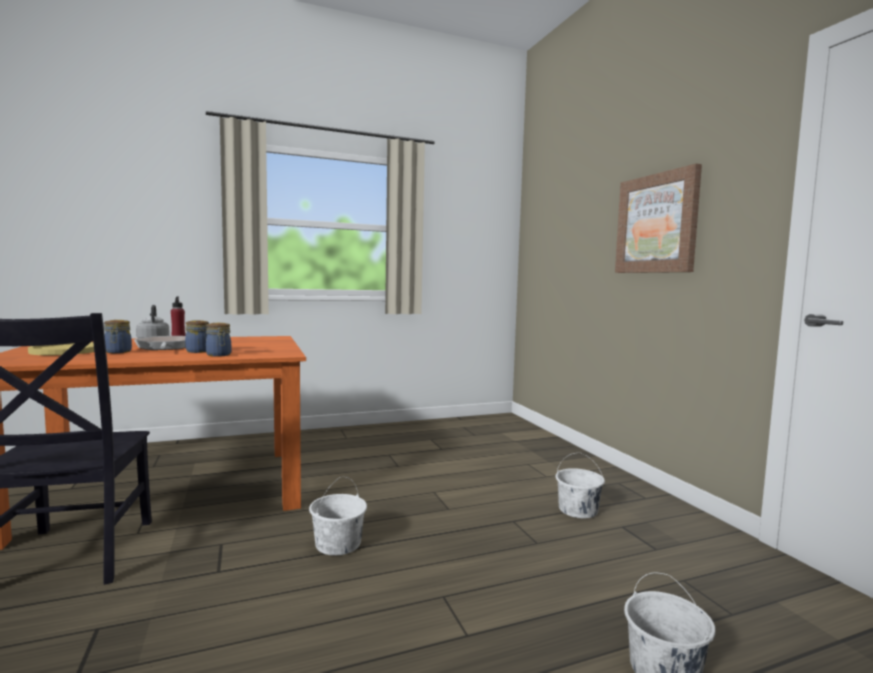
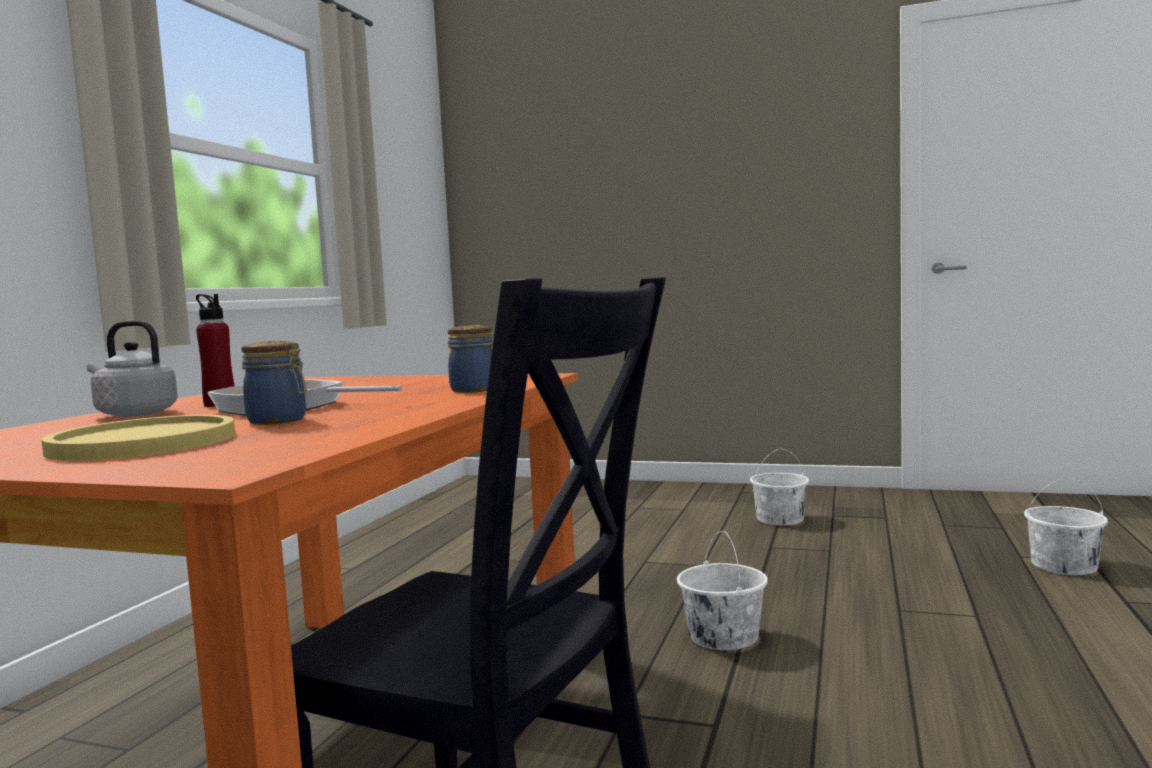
camera: 50 degrees left, 0 degrees up
(199, 351) = (396, 396): jar -> none
(656, 224) = (733, 179): picture -> none

